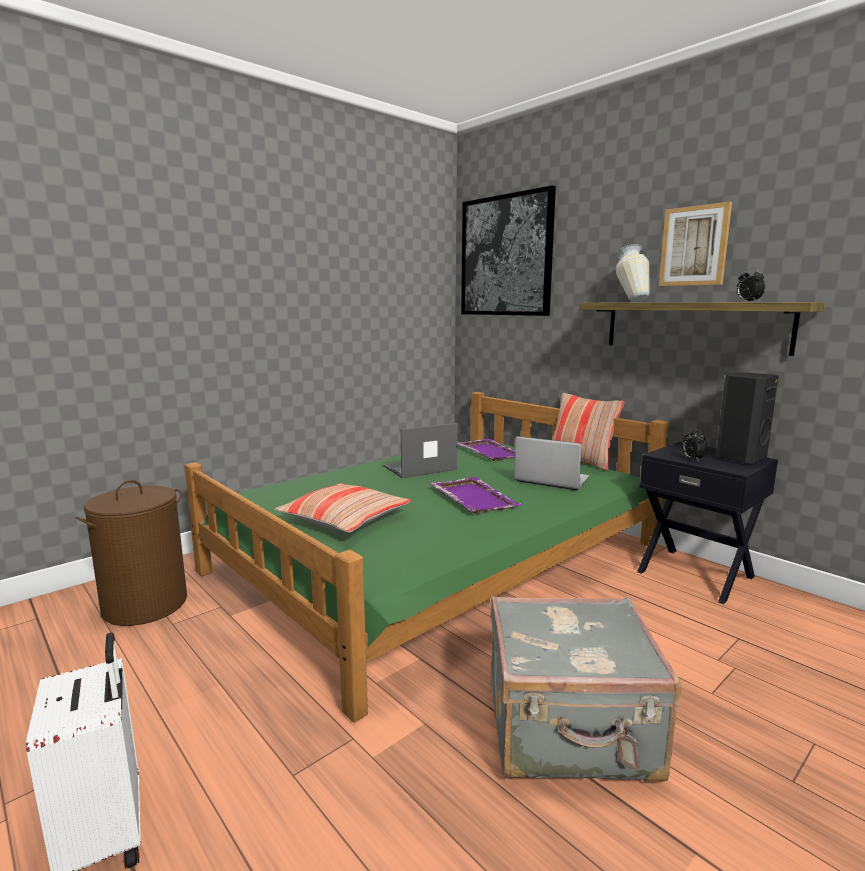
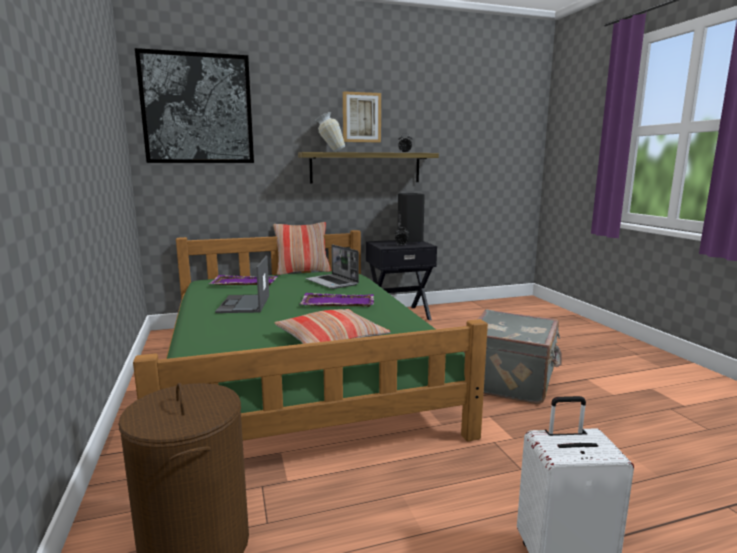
camera: 65 degrees left, 0 degrees up
(550, 480) = (332, 282): laptop -> laptop turned 90 degrees counterclockwise

